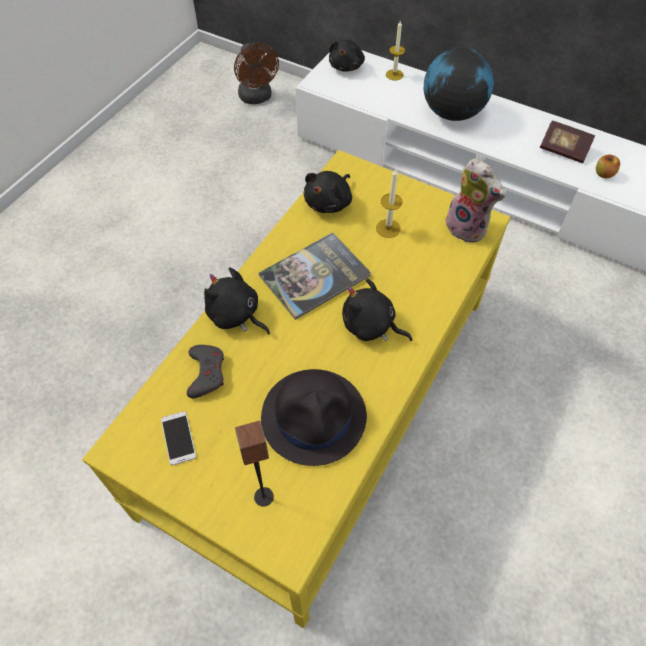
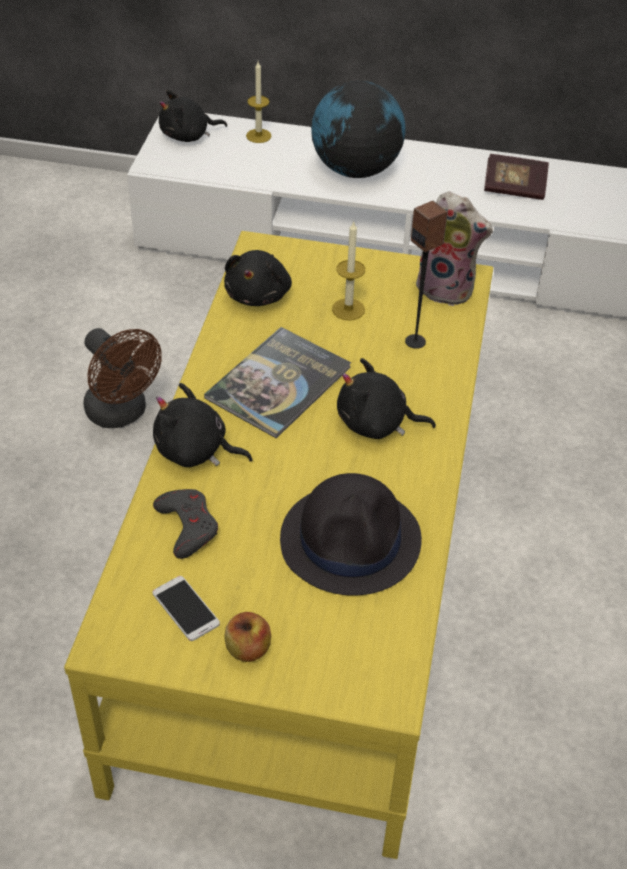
camera: 20 degrees left, 10 degrees down
(257, 98) = (52, 207): brown fan -> brown fan (122, 414)
(264, 496) = (329, 643): speaker -> speaker (415, 341)
(346, 66) = (188, 136): black plush toy -> black plush toy turned 75 degrees clockwise
(604, 174) = (574, 207): apple -> apple (248, 649)

